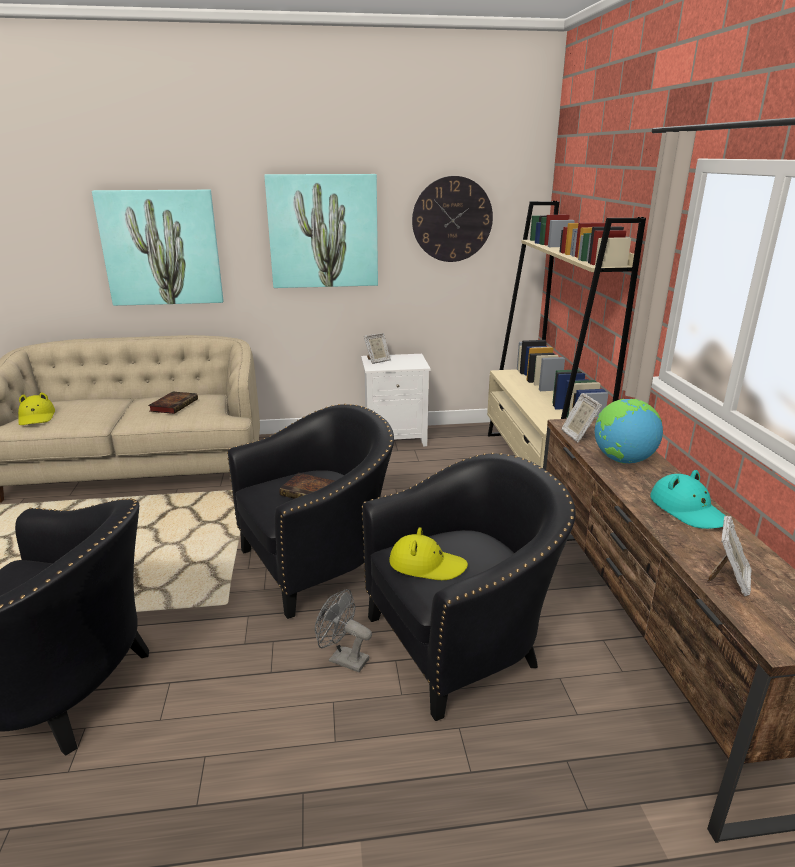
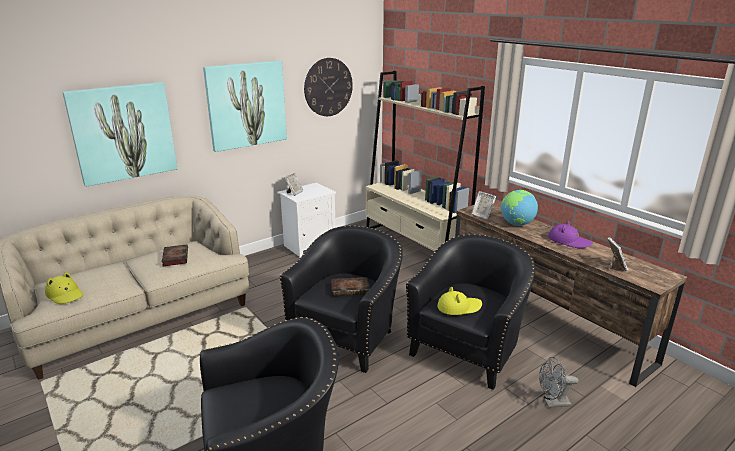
camera: 30 degrees left, 0 degrees up
(343, 659) = (418, 381): grey fan -> grey fan (552, 403)
(688, 510) = (569, 241): turquoise hat -> purple hat

